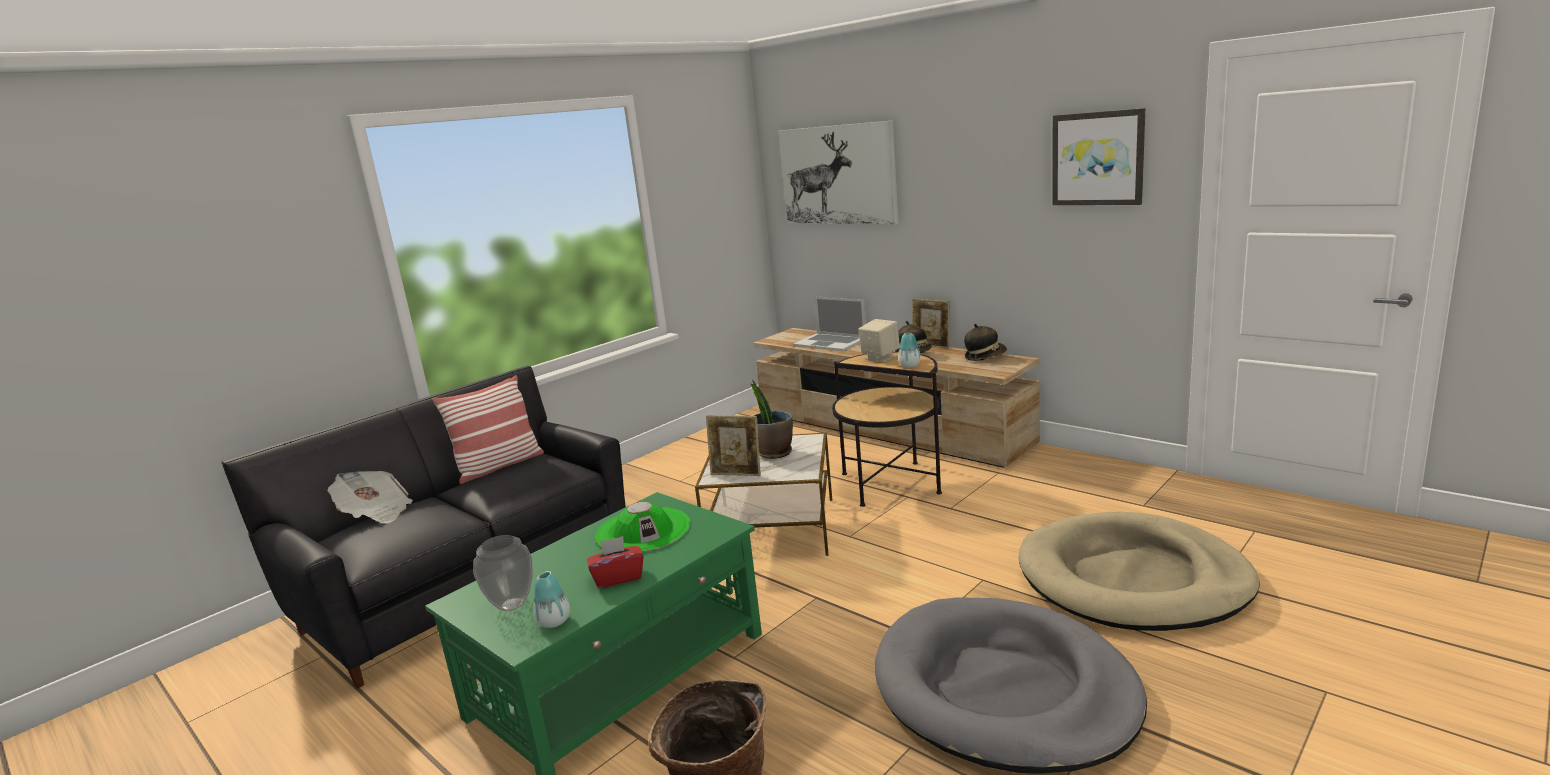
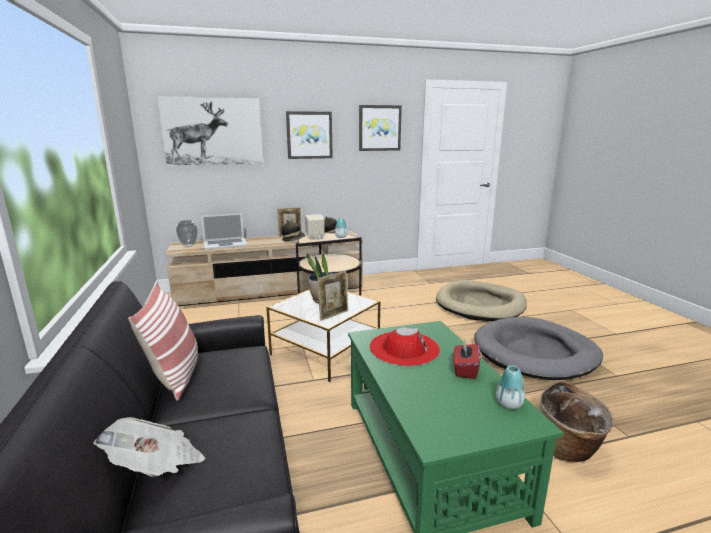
camera: 60 degrees left, 0 degrees up
(511, 605) = (467, 417): vase -> vase (189, 245)
(643, 530) = (404, 348): green hat -> red hat
(966, 176) = (309, 135): none -> picture

